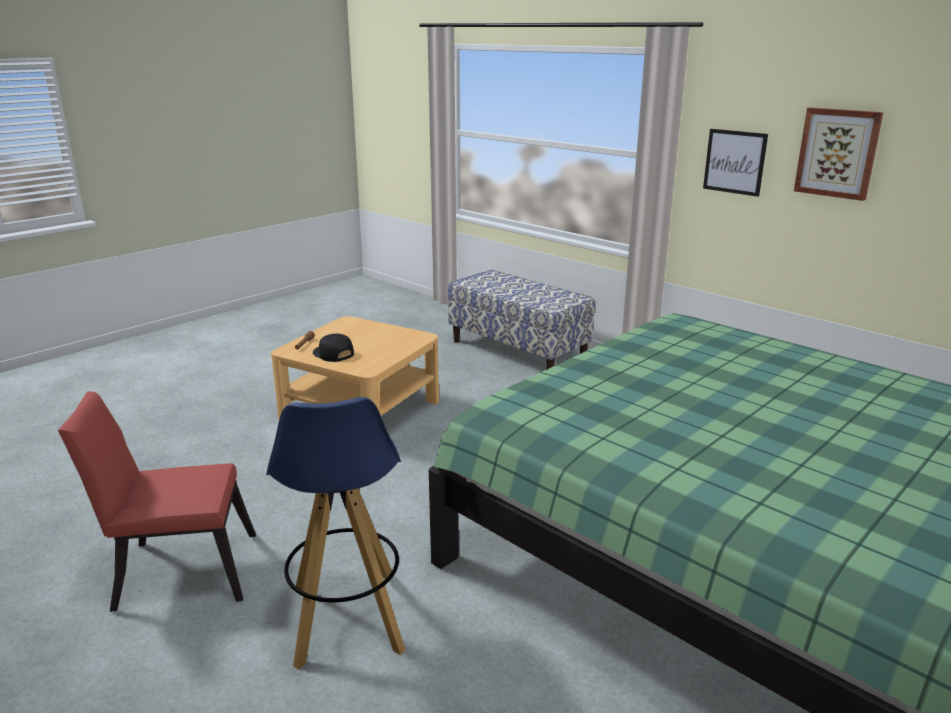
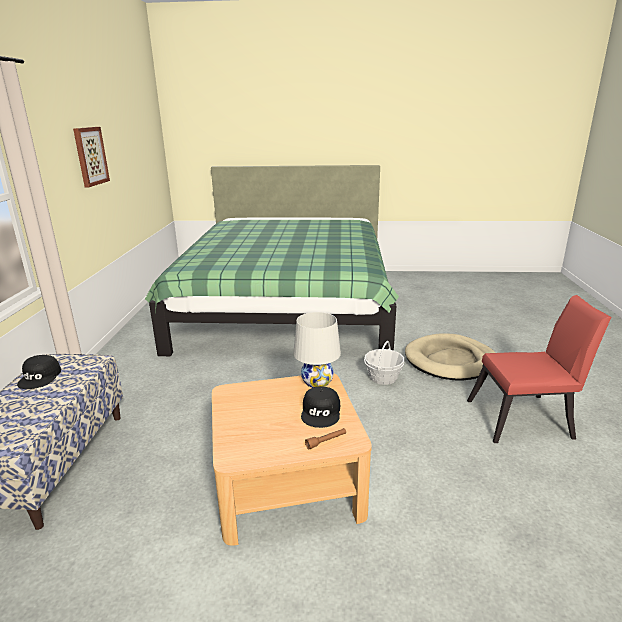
camera: 130 degrees left, 0 degrees up
(177, 570) = (525, 419): red chair -> red chair turned 45 degrees counterclockwise
(347, 619) = (450, 361): blue stool -> beige dog bed
(370, 366) = (317, 382): none -> white table lamp
(406, 528) = (383, 378): none -> basket
(548, 293) = (40, 377): none -> black cap
(734, 162) = (55, 179): picture -> none

